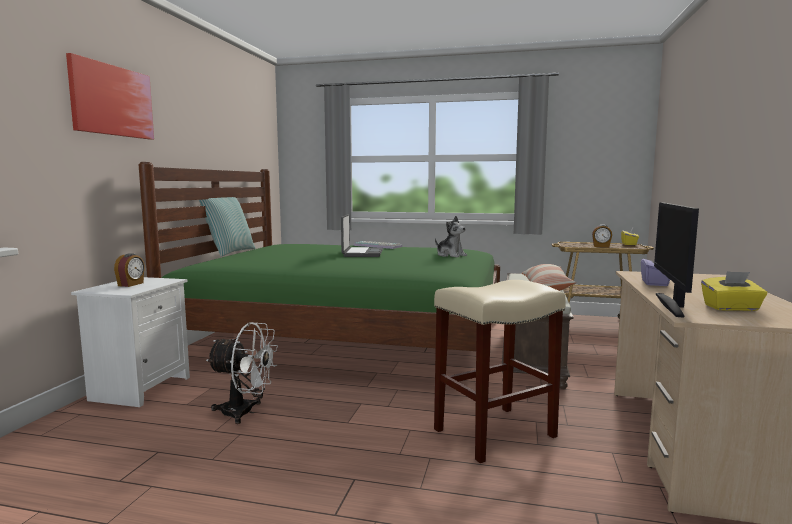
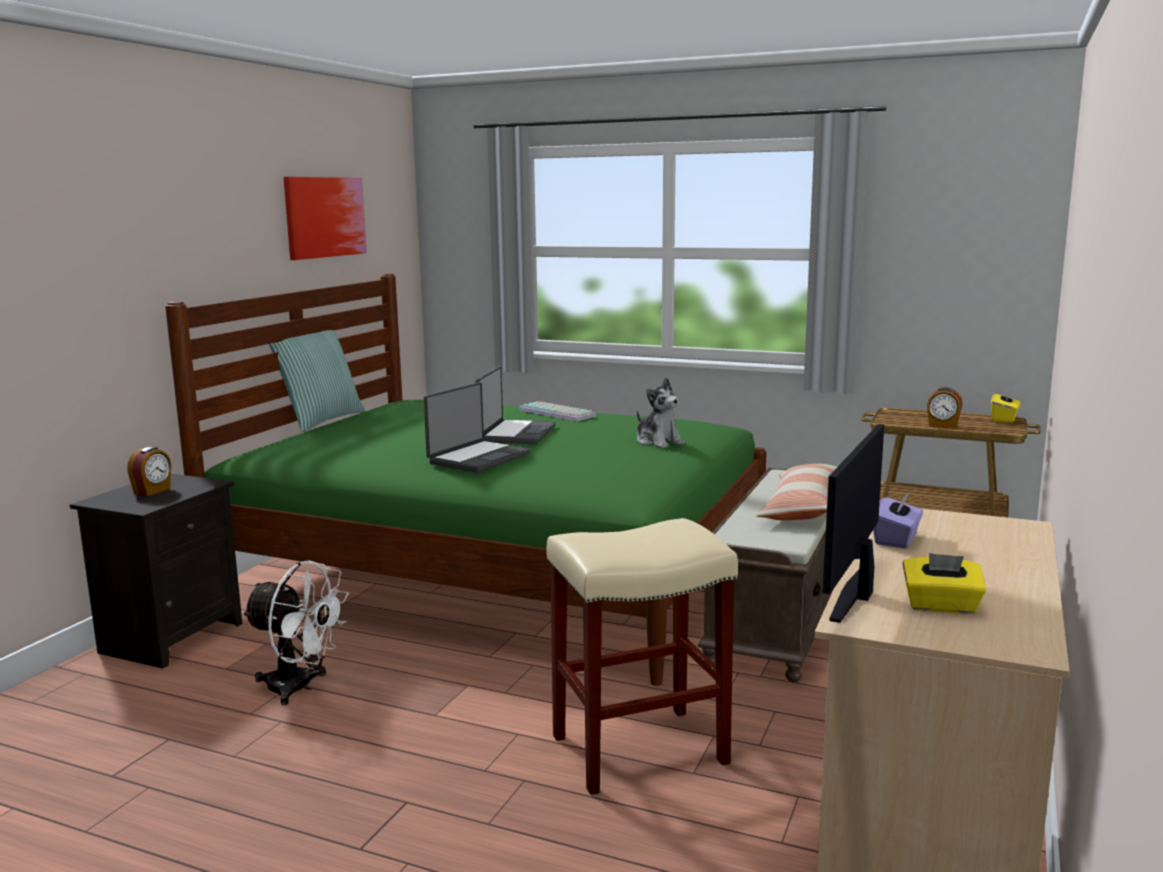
camera: 10 degrees right, 5 degrees up
(112, 100) = (123, 216): picture -> picture (324, 217)
(140, 388) = (172, 637): white nightstand -> black nightstand
(349, 262) = (478, 458): none -> laptop

